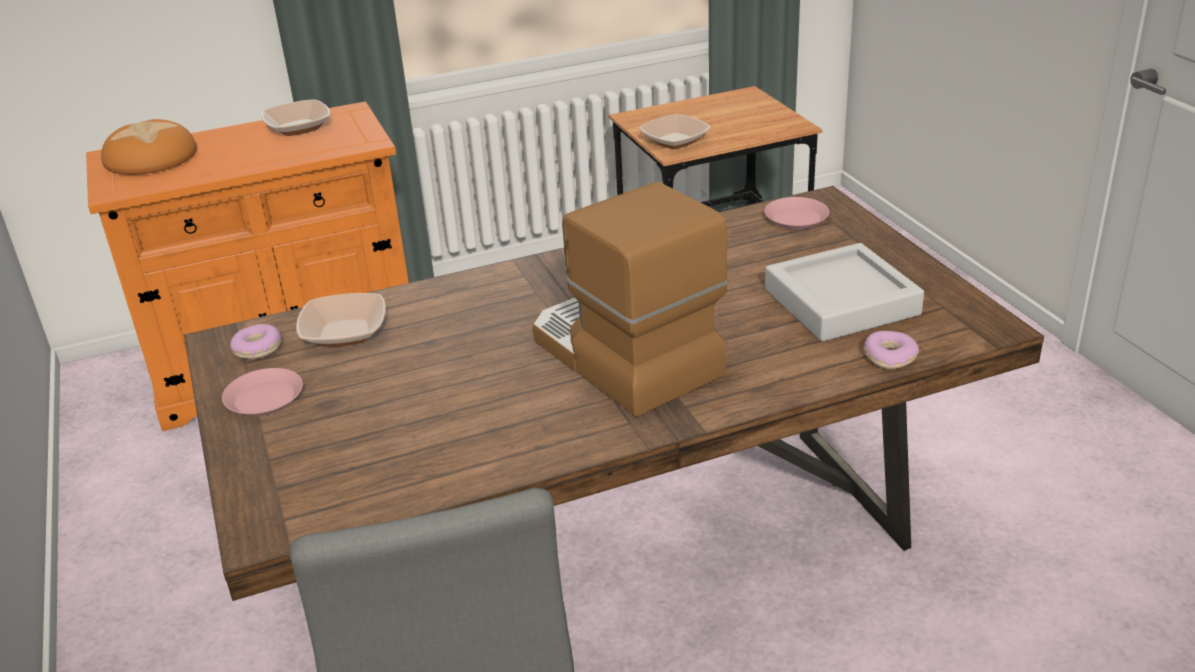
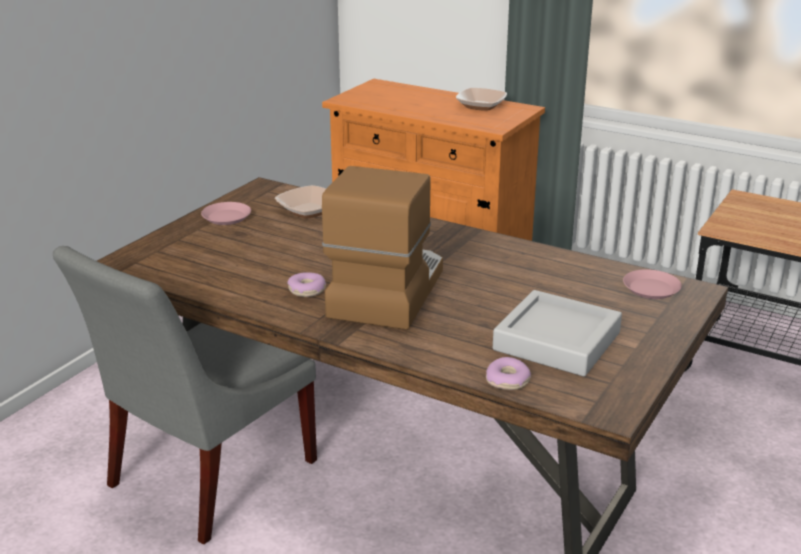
camera: 50 degrees right, 5 degrees down
(150, 158) = (389, 92): bread -> none
(258, 349) = (267, 198): donut -> donut (307, 291)
(675, 141) = (737, 223): bowl -> none

